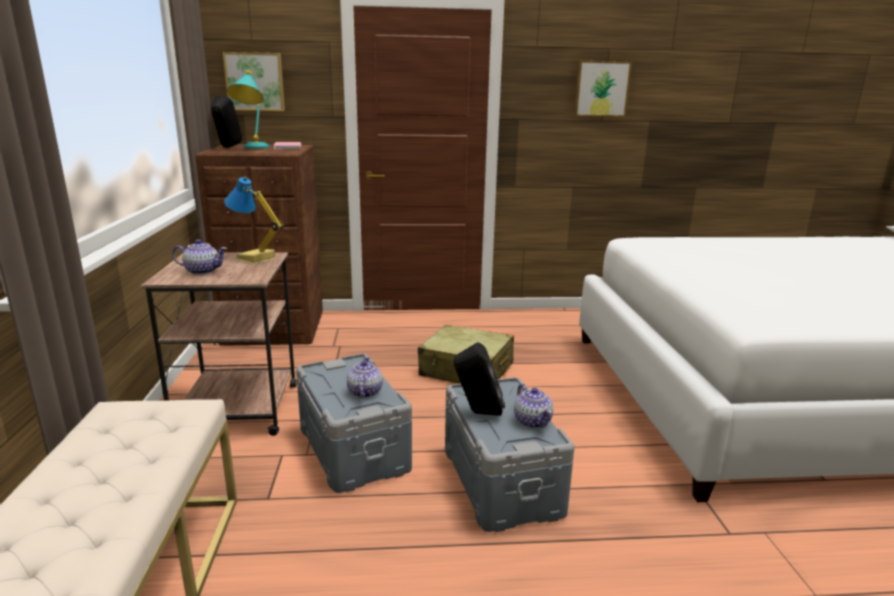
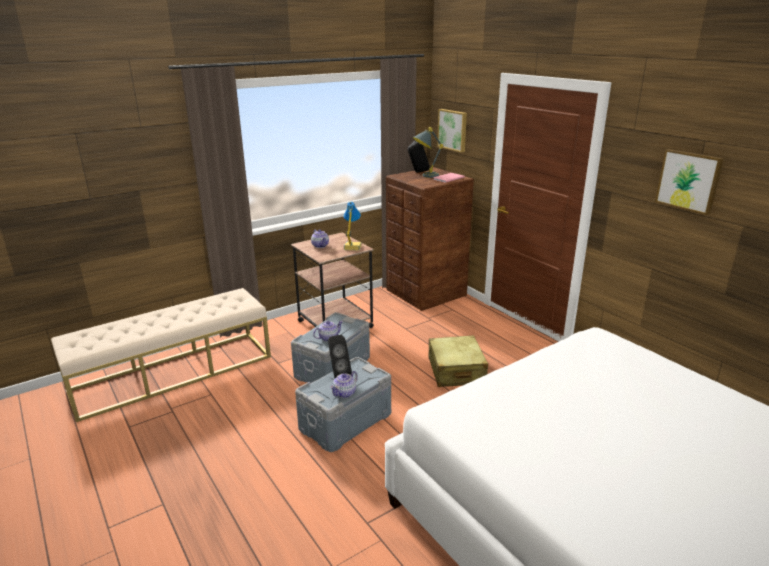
camera: 60 degrees right, 5 degrees up
(252, 148) = (425, 176): turquoise table lamp -> grey table lamp

